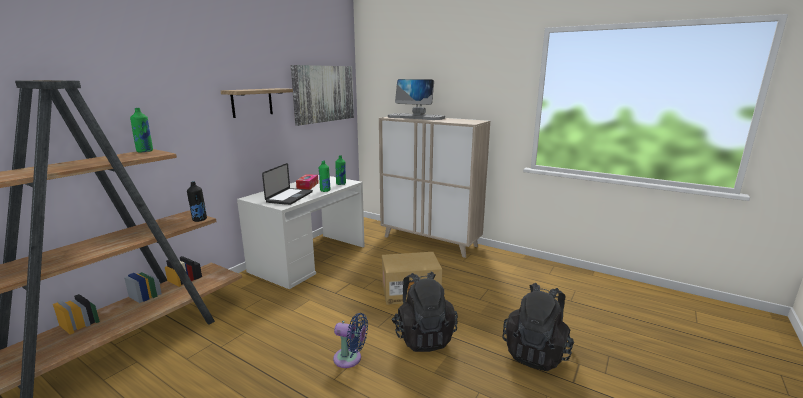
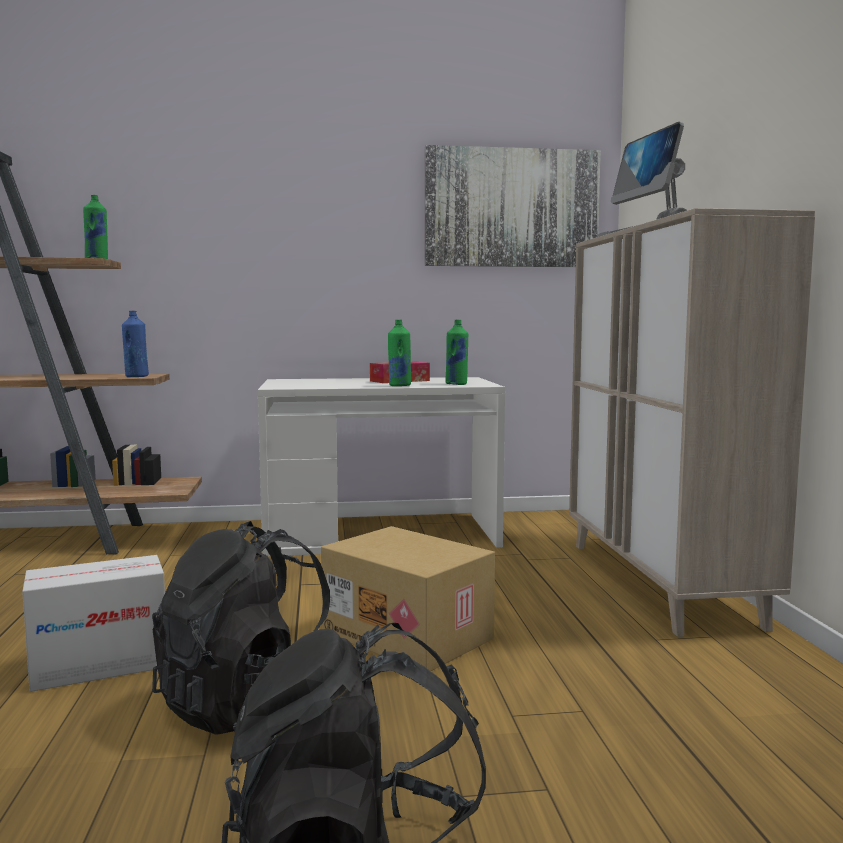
camera: 50 degrees right, 10 degrees down
(199, 219) = (136, 376): black bottle -> blue bottle
(252, 102) = (327, 212): shelf -> none
(290, 197) = (325, 384): laptop -> none
(350, 359) = (100, 665): blue fan -> cardboard box

